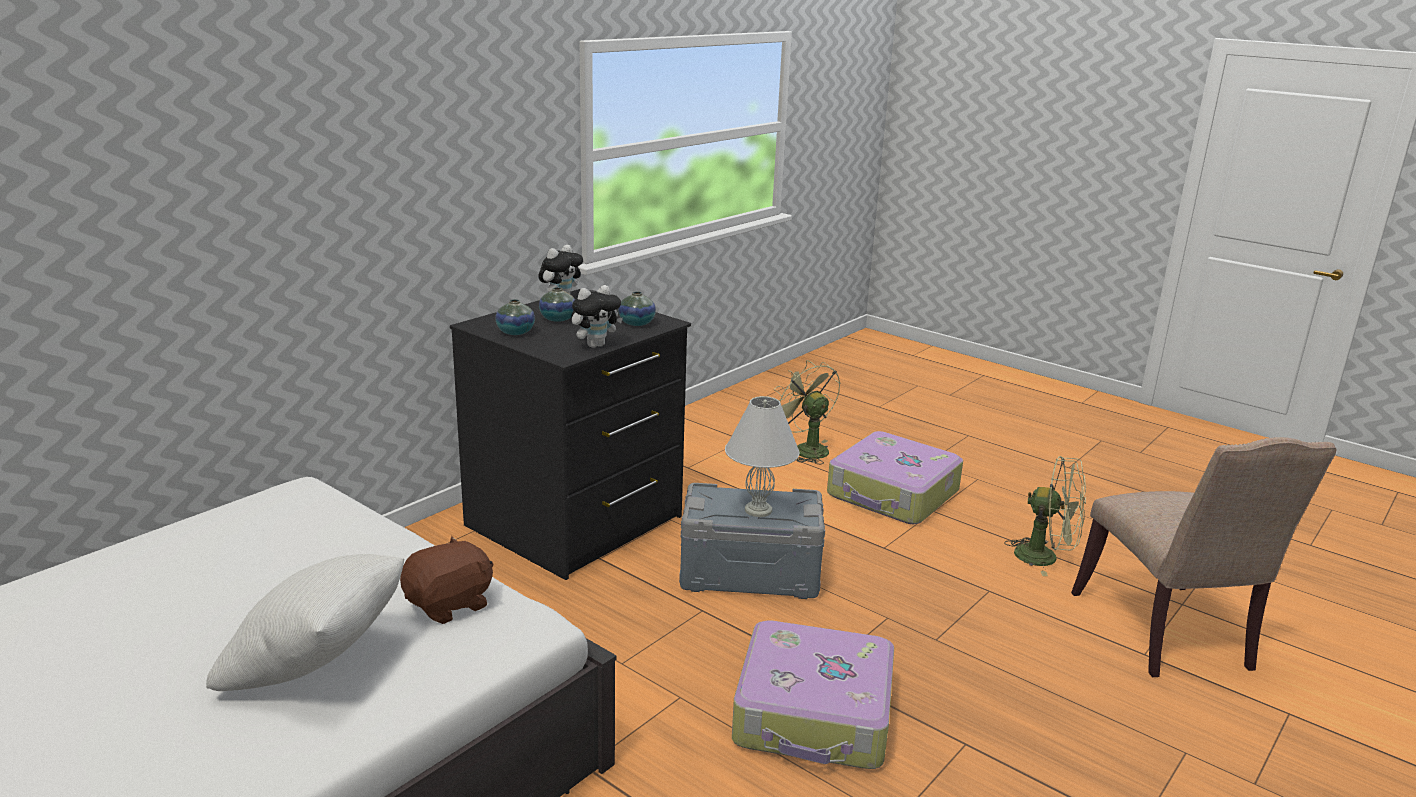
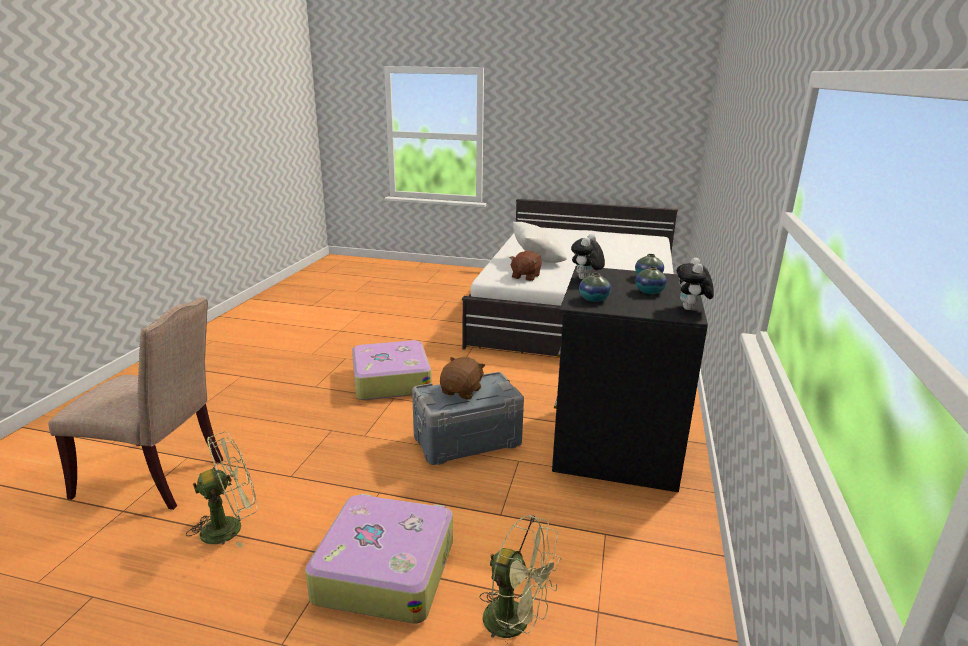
camera: 155 degrees right, 0 degrees up
(759, 510) = (462, 391): white table lamp -> brown plush toy
(1045, 558) = (230, 526): green fan -> green fan turned 150 degrees clockwise
(1168, 634) = (158, 477): beige chair -> beige chair turned 135 degrees clockwise

